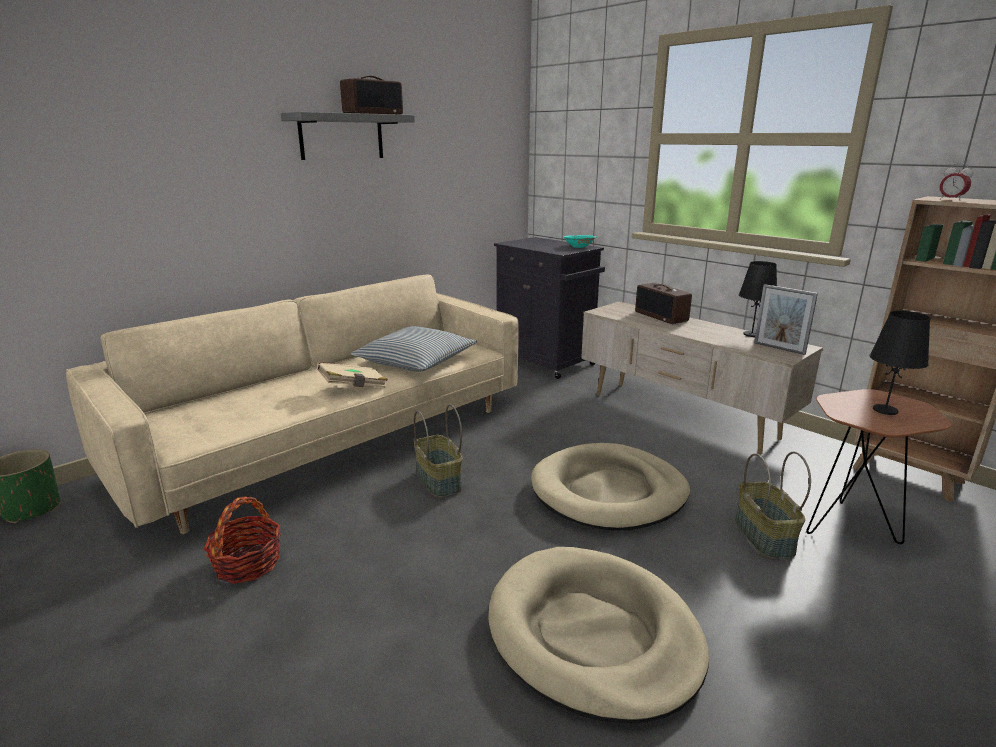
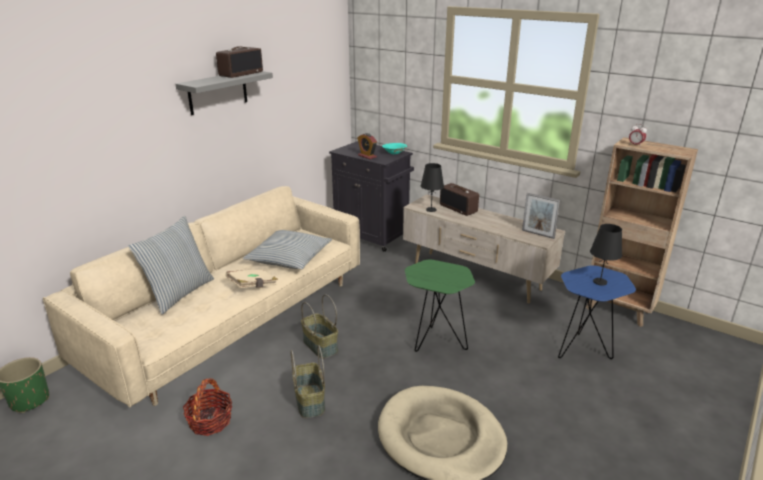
camera: 10 degrees left, 5 degrees up
(254, 388) = (179, 293): none -> pillow
(541, 248) = (367, 156): none -> alarm clock
(609, 492) = (435, 342): beige dog bed -> green side table
(751, 334) = (520, 222): black table lamp -> black table lamp (431, 209)
(762, 536) = (532, 363): basket -> basket (309, 400)
(851, 525) = (584, 349): brown side table -> blue side table

